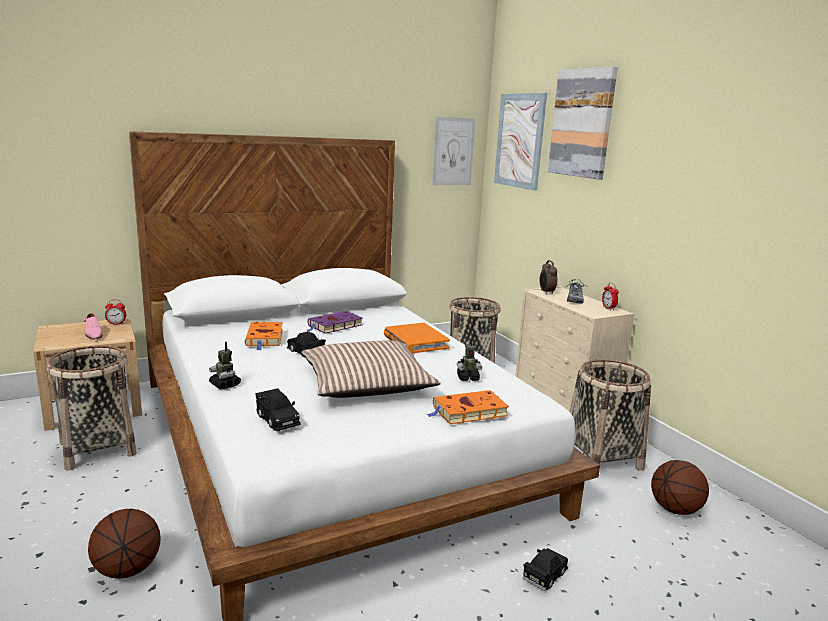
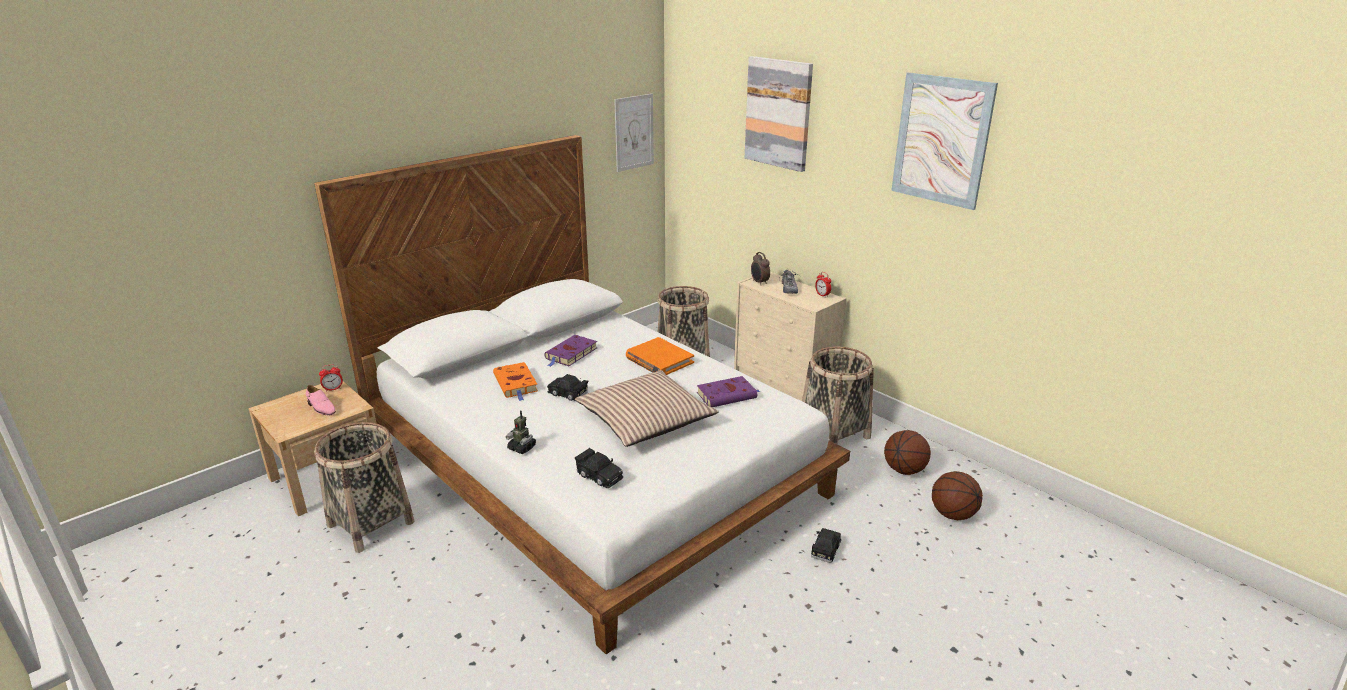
camera: 15 degrees left, 10 degrees up
(127, 569) = (490, 628): basketball -> basketball (952, 514)
(467, 378) = (728, 395): toy robot -> purple book
(468, 412) = (747, 432): orange book -> none
(519, 141) = (707, 120): picture -> picture (941, 140)

